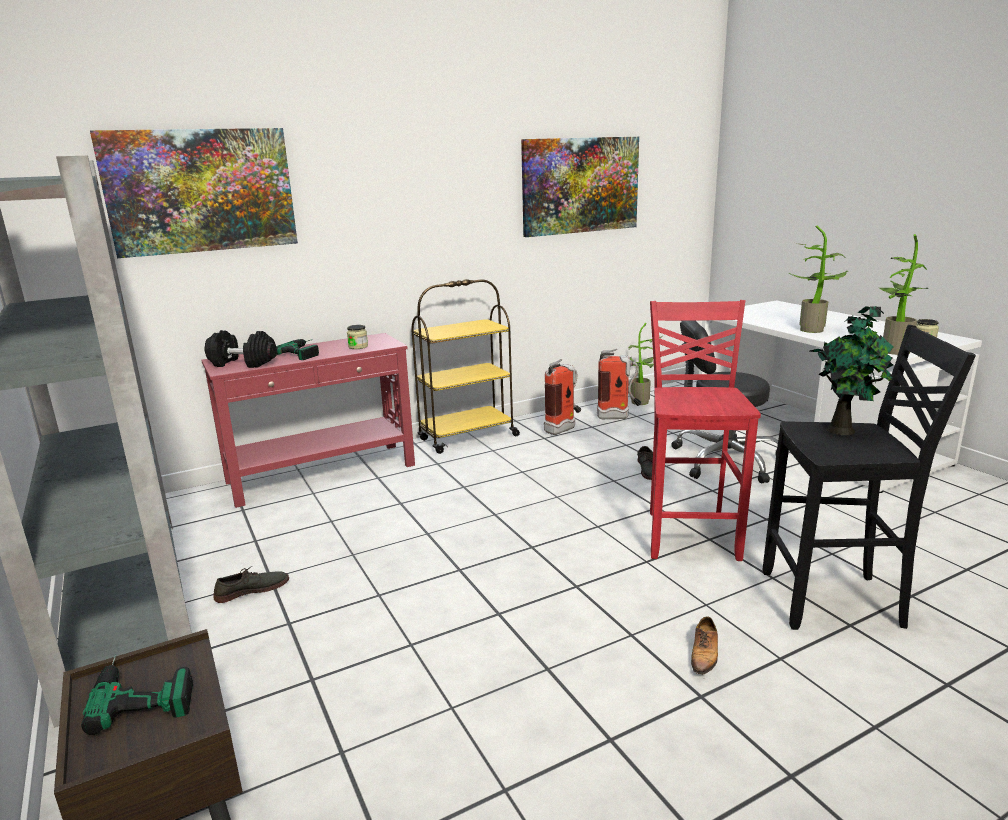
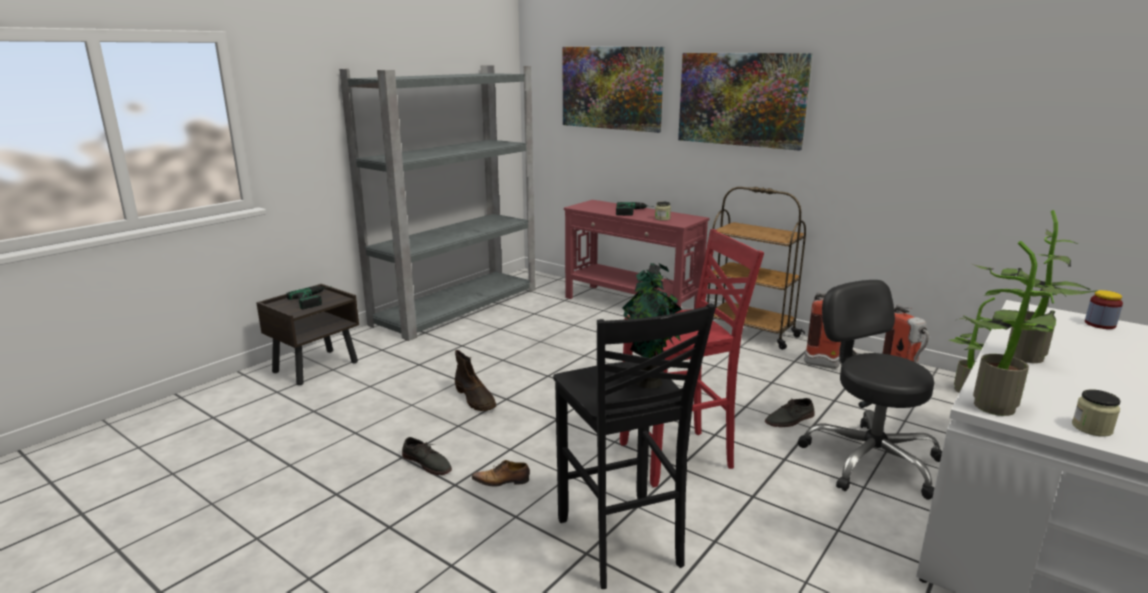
camera: 65 degrees right, 0 degrees up
(242, 363) = (594, 207): black dumbbell -> none
(252, 589) = (486, 328): grey shoe -> grey shoe (427, 463)
(467, 438) = (750, 332): yellow cart -> brown cart
(480, 639) = (475, 399): none -> brown boot
(580, 185) = (952, 116): picture -> picture (741, 99)
(759, 308) = (1100, 324): none -> jar

